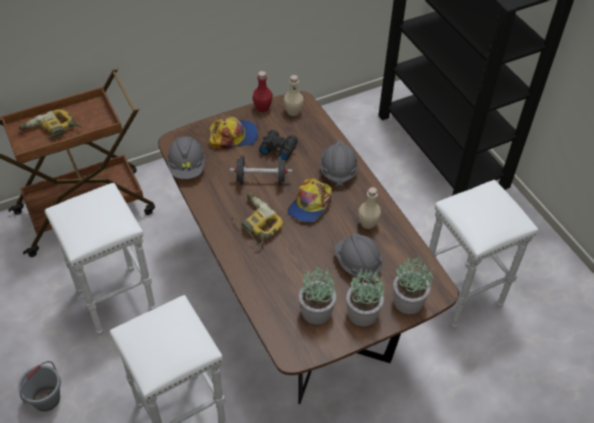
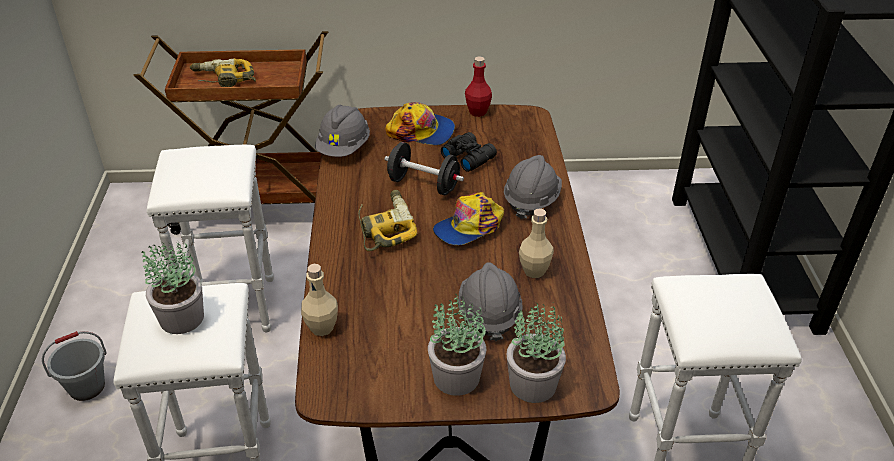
camera: 25 degrees right, 10 degrees down
(293, 111) = (514, 124): beige bottle -> beige bottle (322, 327)
(317, 312) = (394, 354): potted plant -> potted plant (182, 318)

